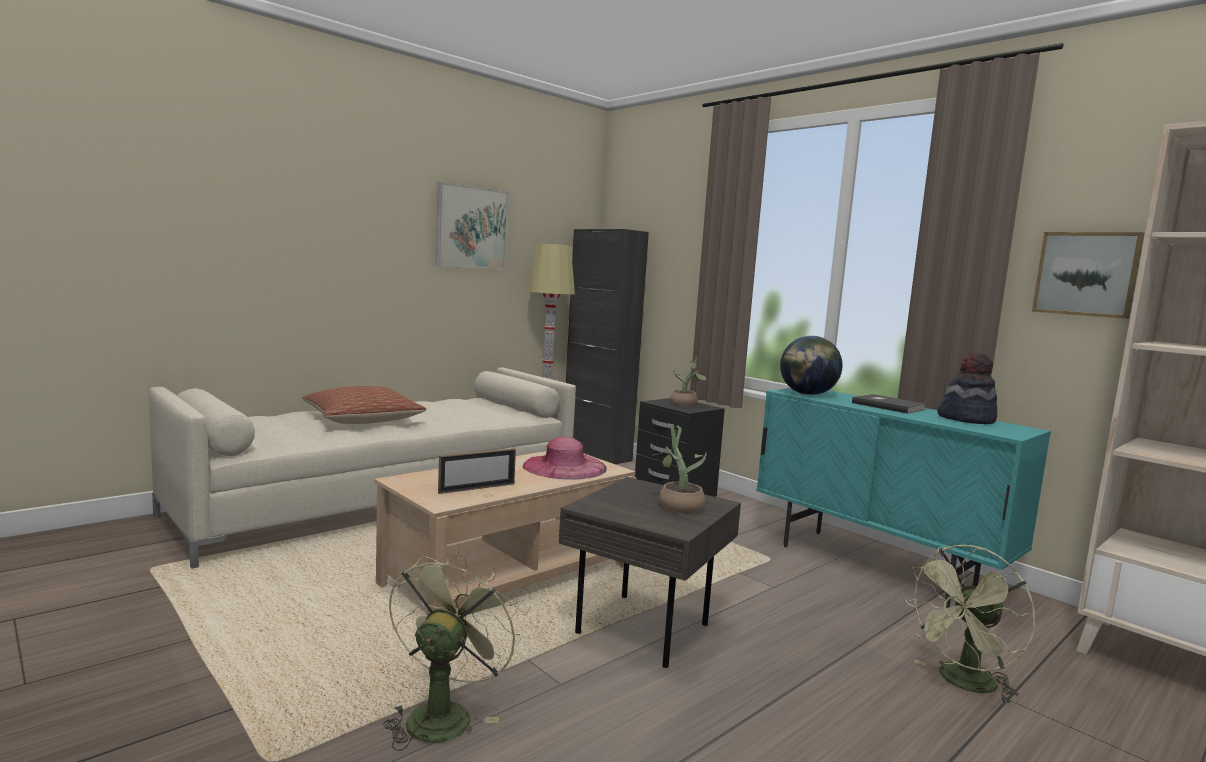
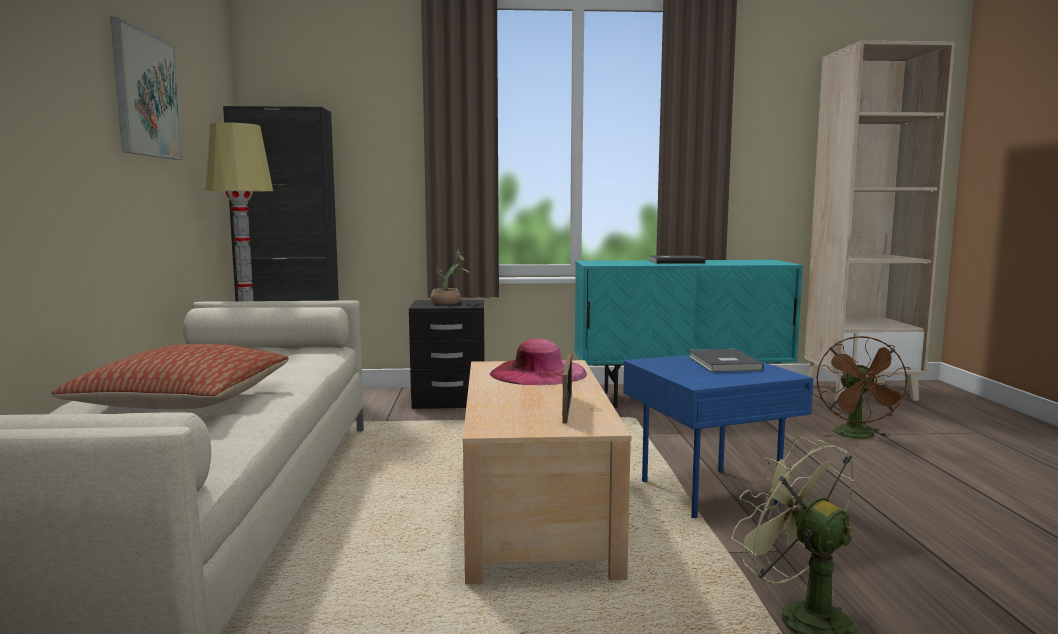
camera: 50 degrees left, 0 degrees up
(647, 629) = (709, 491): grey side table -> blue side table
(677, 505) = (722, 363): potted plant -> grey book
(807, 394) = (613, 263): globe -> none
(962, 684) = (858, 437): green fan -> brown fan
(966, 419) = (732, 261): hat -> none
(1086, 274) = (770, 145): picture -> none

